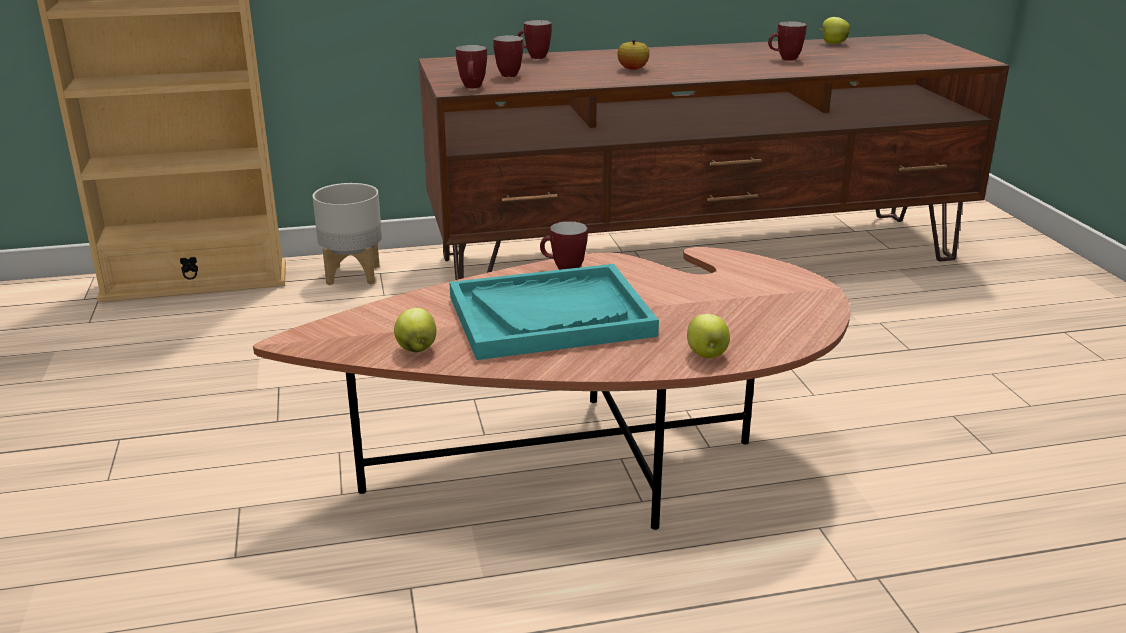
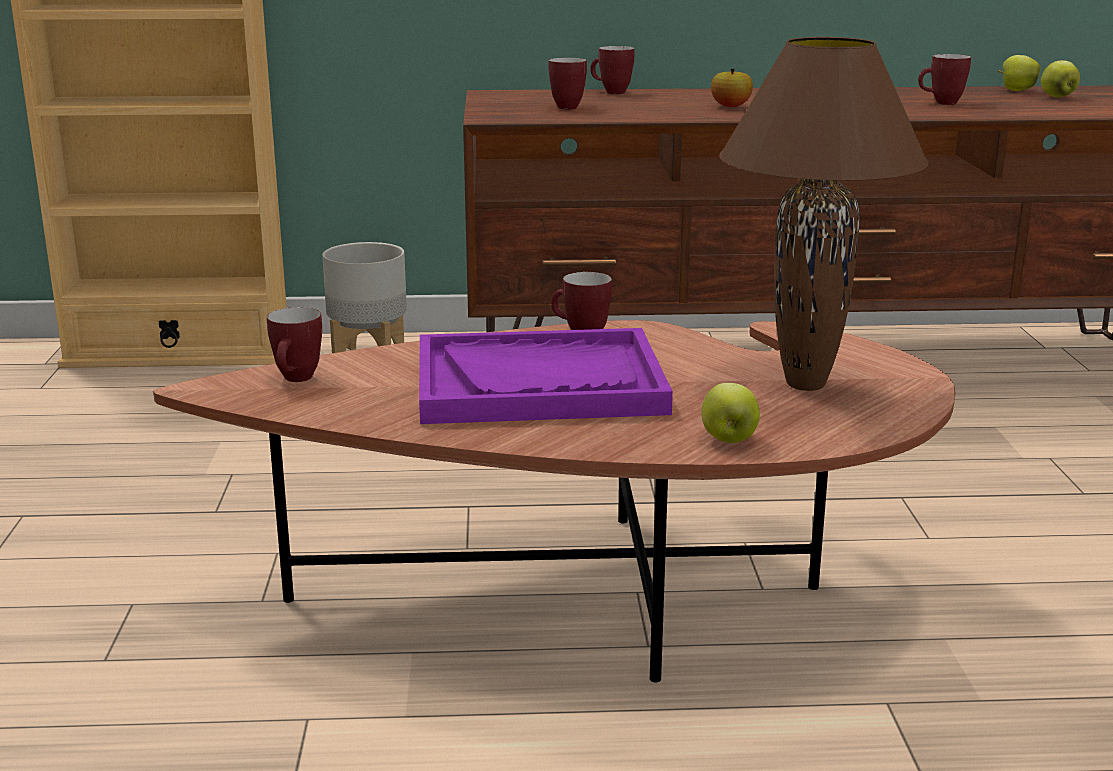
camera: 10 degrees right, 5 degrees down
(416, 349) = (350, 407): apple -> apple (1057, 97)
(473, 87) = (514, 117): mug -> mug (296, 380)
(550, 316) = (539, 383): turquoise tray -> purple tray
(744, 301) = (807, 384): none -> brown table lamp

